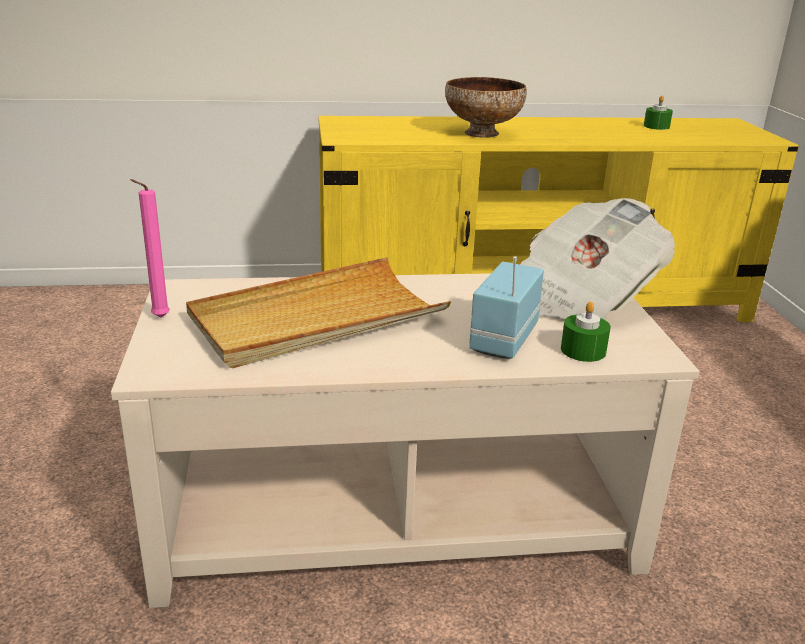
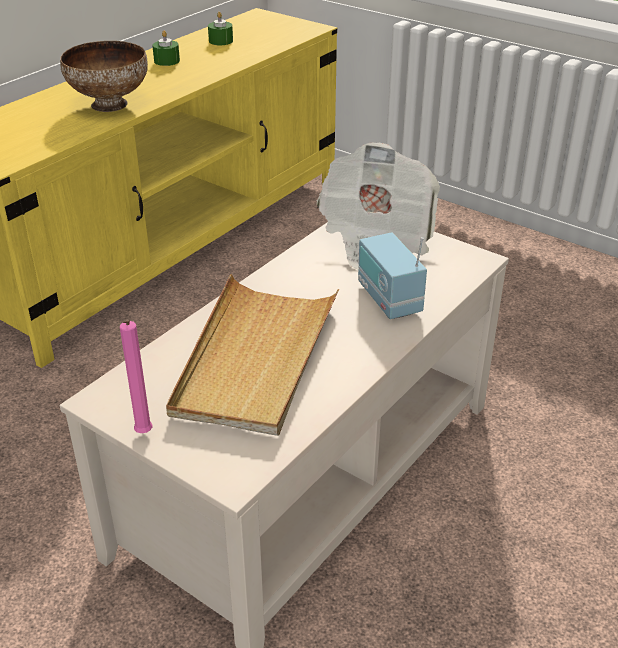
camera: 45 degrees left, 10 degrees up
(583, 350) = (440, 280): green candle -> green candle (167, 61)

